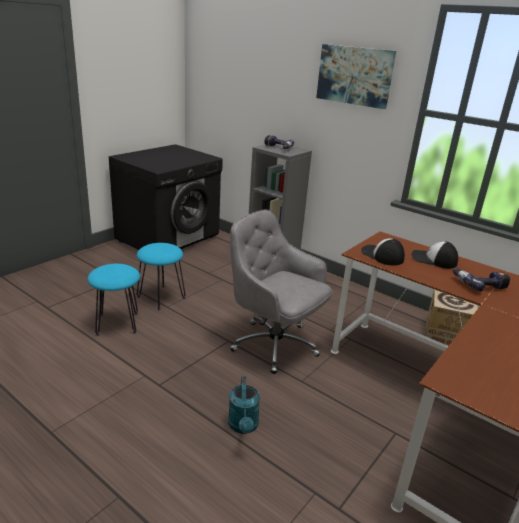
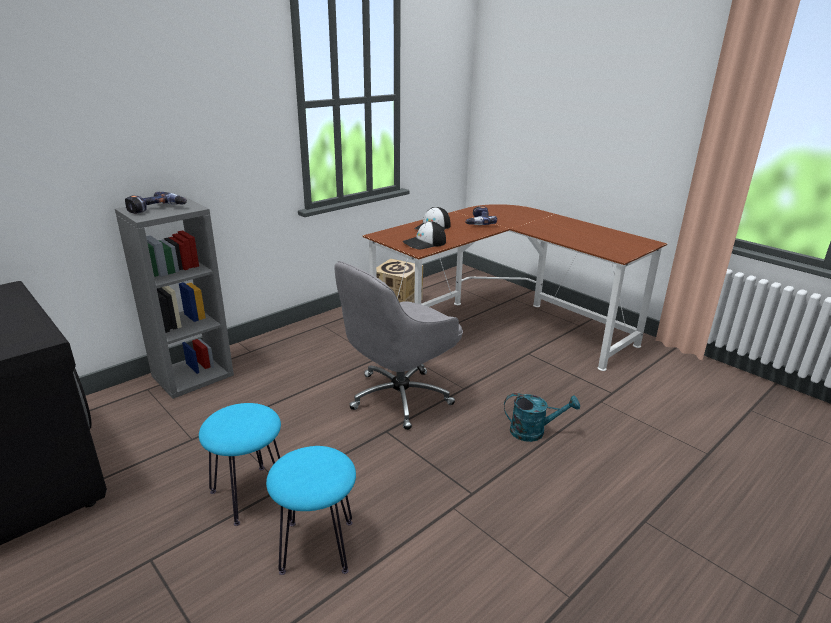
camera: 80 degrees left, 0 degrees up
(354, 75) = (212, 78): picture -> none

